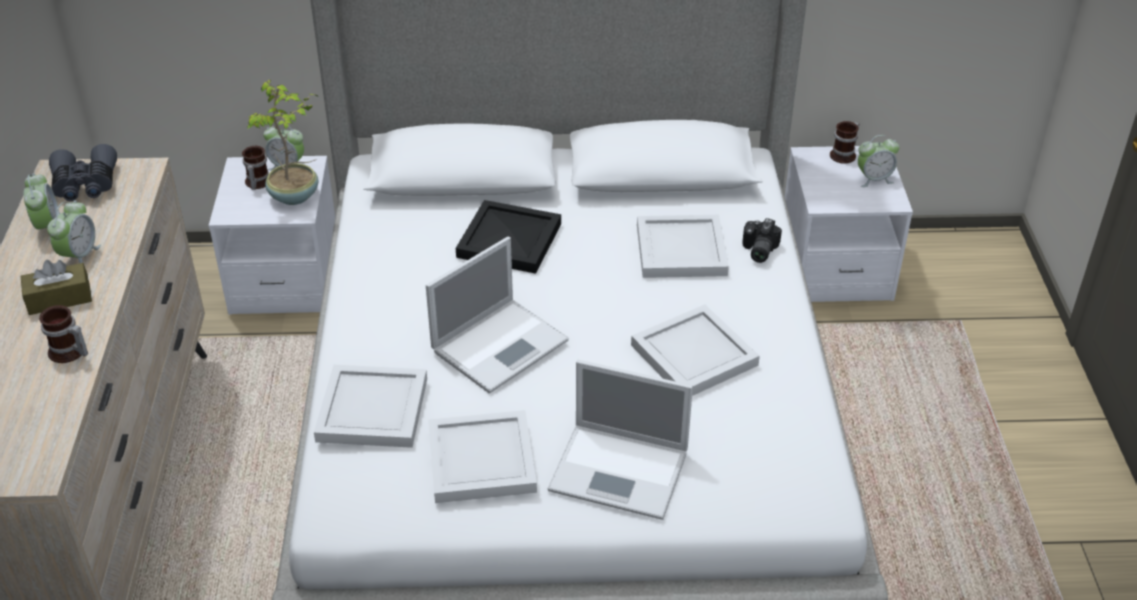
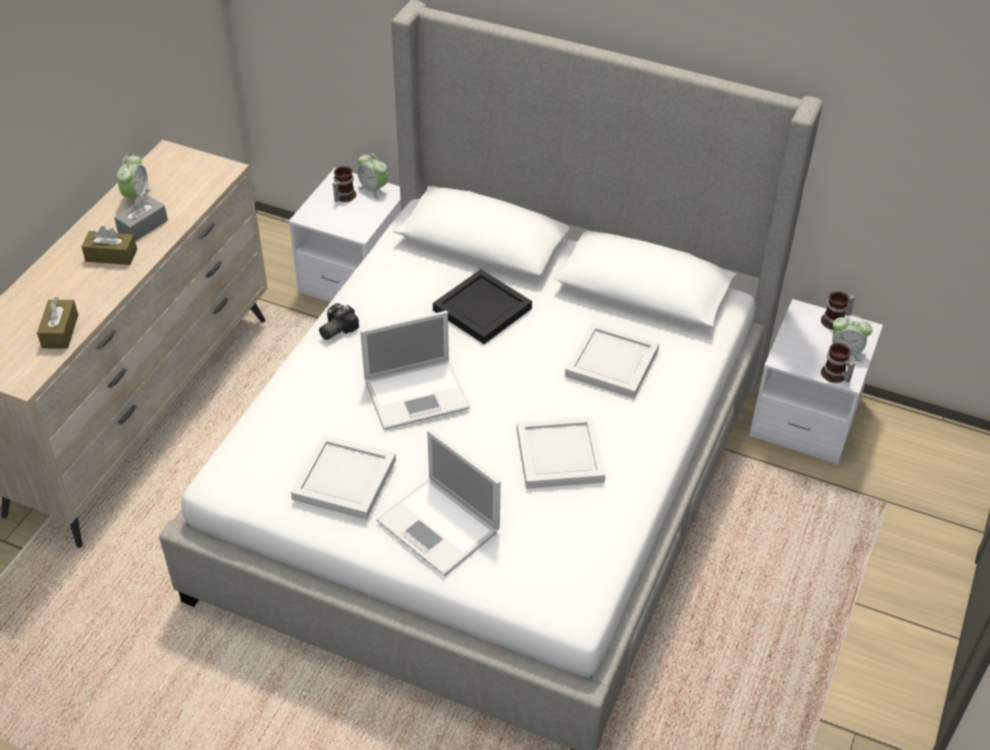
camera: 25 degrees right, 5 degrees up
(48, 402) = (60, 331): none -> brown tissue box
(68, 353) = (93, 299): mug -> mug (834, 376)
(79, 256) = (143, 226): alarm clock -> grey tissue box
(85, 185) = (179, 170): grey binoculars -> none
(295, 196) = (364, 217): potted plant -> none
(371, 408) = (293, 410): white tray -> none
(757, 250) = (674, 385): camera -> camera (335, 329)

